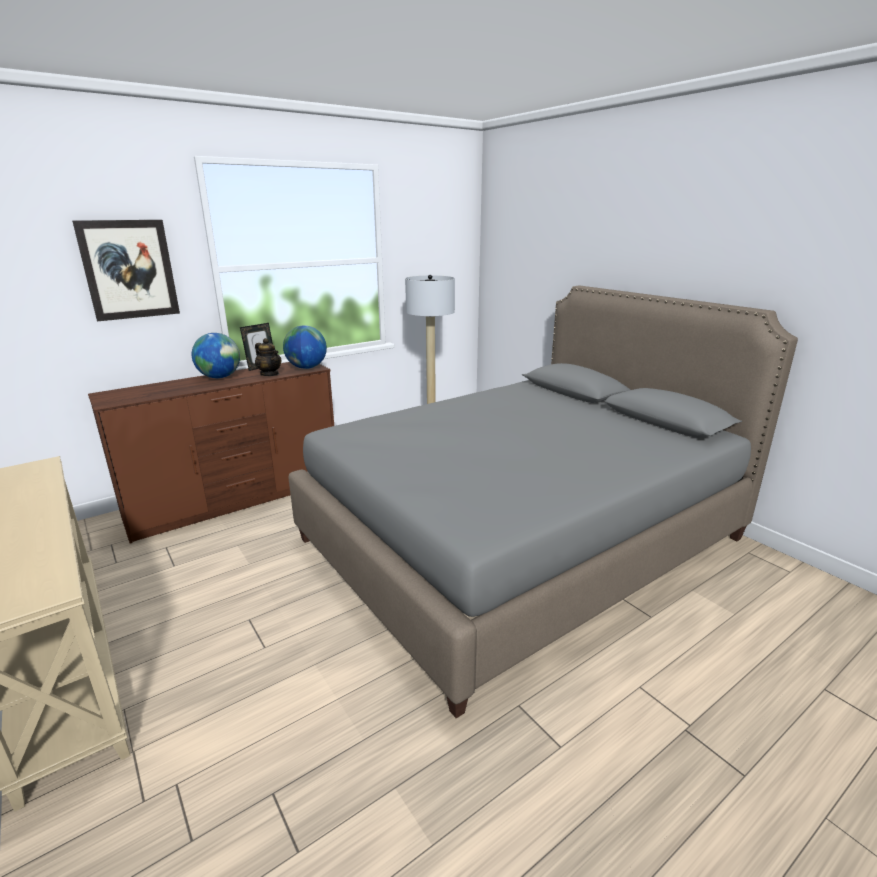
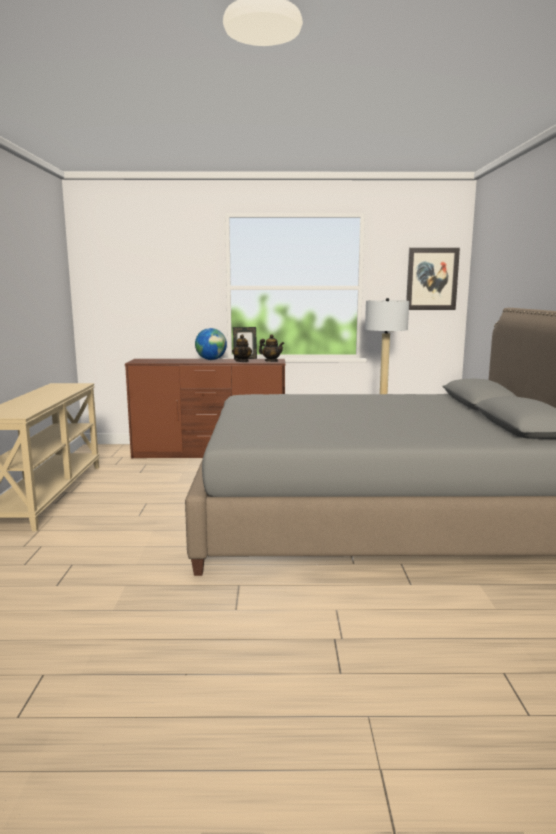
camera: 35 degrees right, 10 degrees down
(129, 270) = (175, 284): picture -> picture (432, 279)
(306, 368) = (271, 361): globe -> teapot

